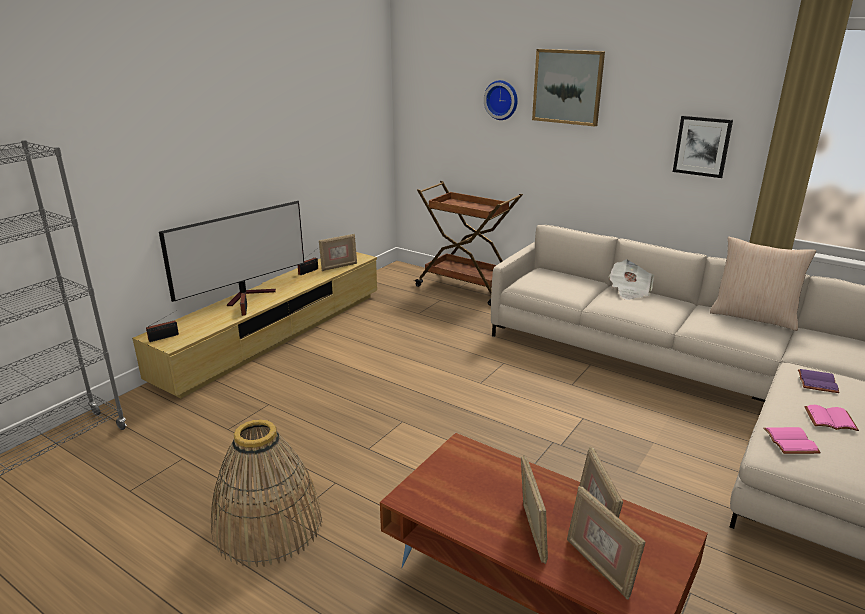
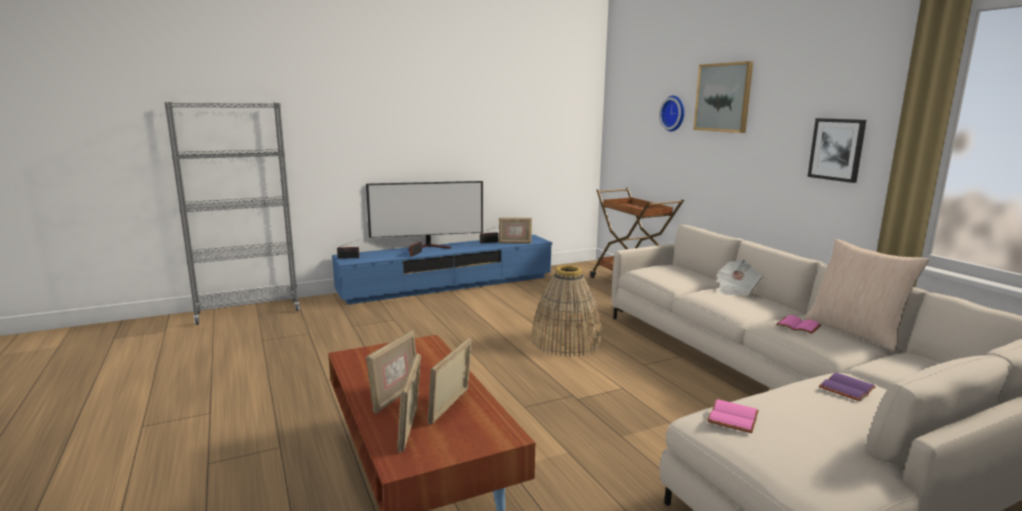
camera: 30 degrees right, 10 degrees down
(268, 525) = (310, 379): basket -> basket (566, 341)
(275, 335) = (448, 285): beige tv stand -> blue tv stand
(830, 419) = (812, 415): pink book -> pink book (799, 326)

